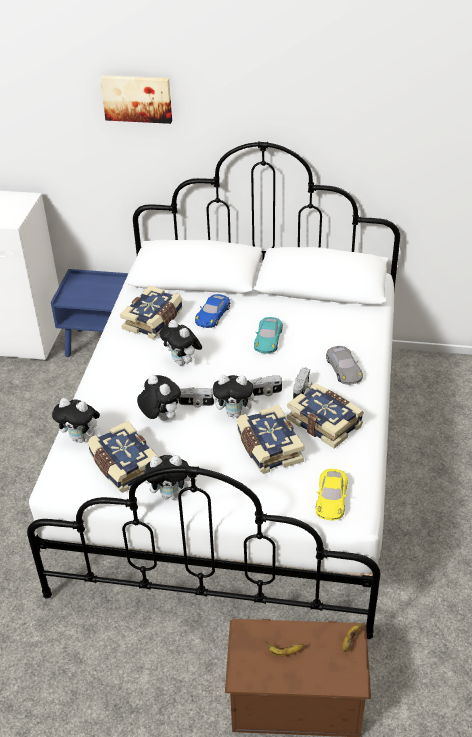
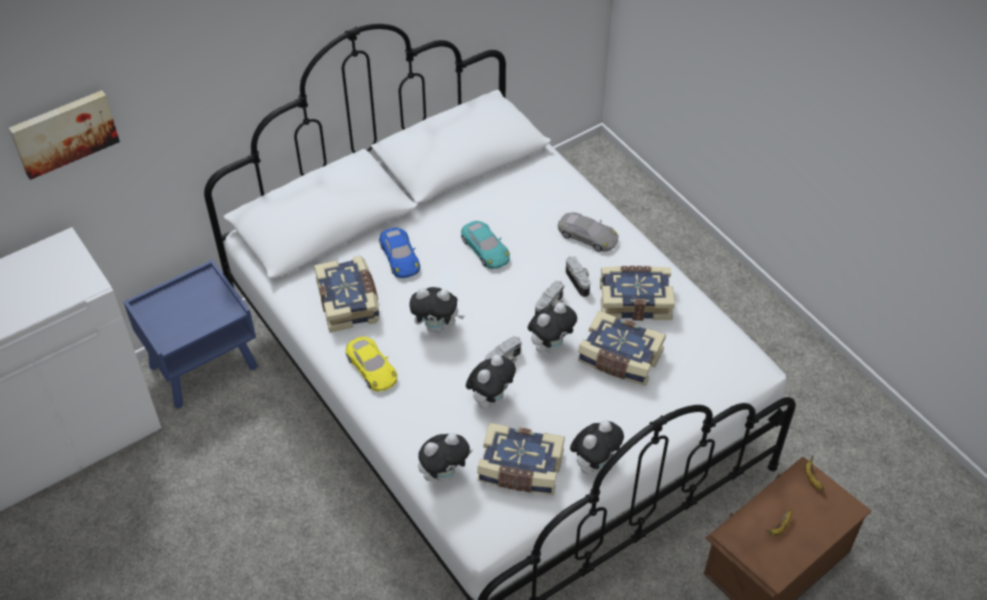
camera: 45 degrees left, 10 degrees up
(137, 98) = (186, 47): picture -> picture (64, 132)
(160, 418) = (490, 399): plush toy -> plush toy turned 120 degrees clockwise
(331, 498) = (720, 366): yellow toy car -> yellow toy car (371, 367)

